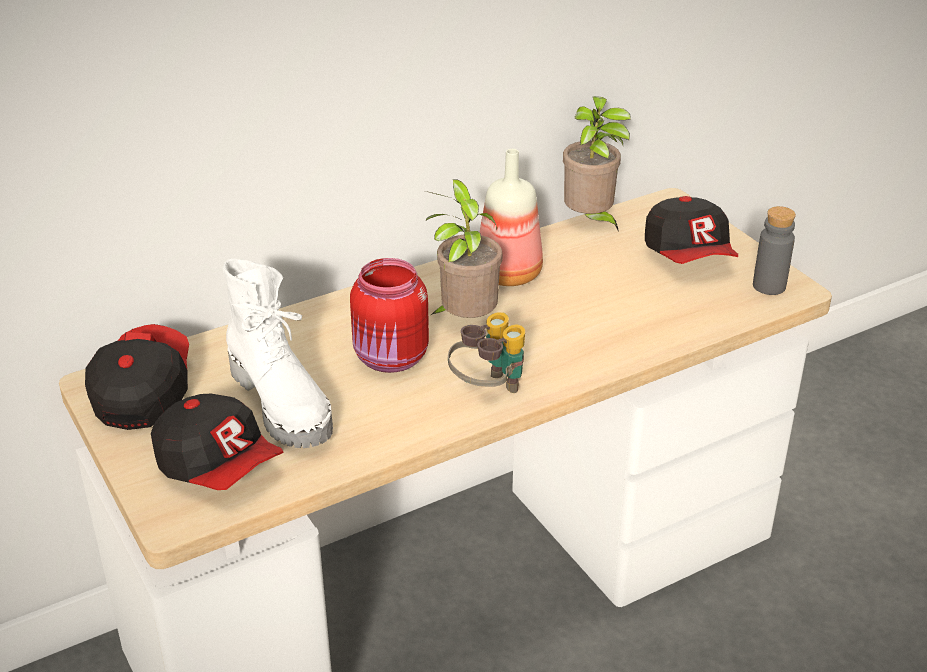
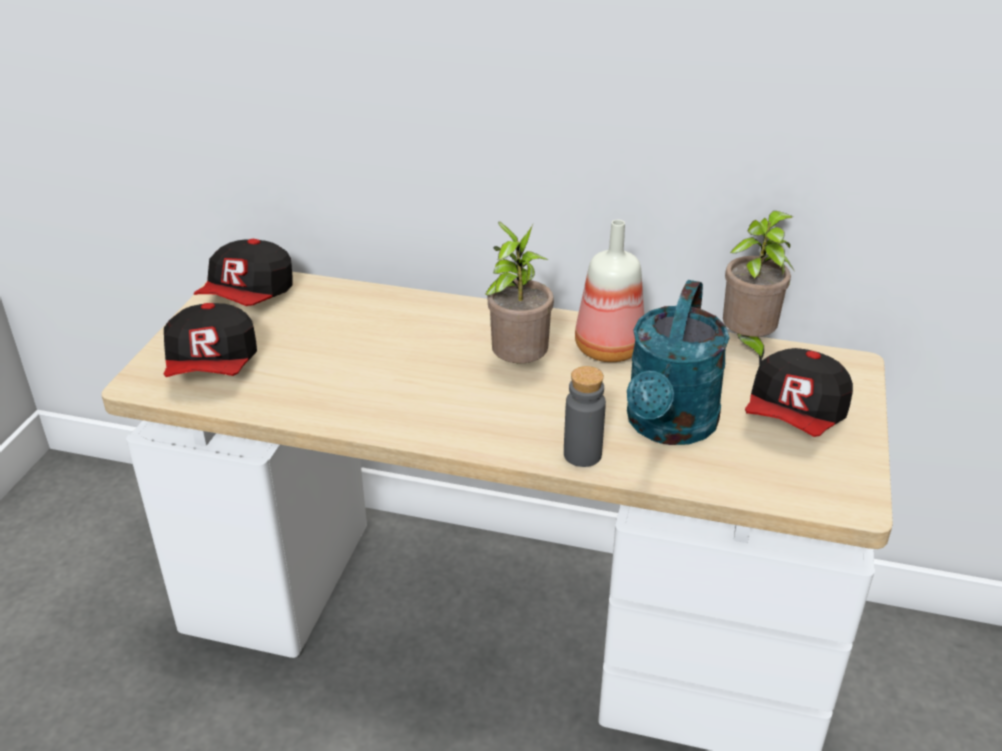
camera: 45 degrees right, 0 degrees up
(142, 393) = (249, 297): cap -> cap turned 150 degrees clockwise
(283, 403) = (310, 351): white boot -> none
(391, 359) = (423, 362): red jar -> none
(488, 390) = (450, 424): binoculars -> none
(630, 305) = (668, 427): none -> turquoise watering can
(769, 286) = (831, 485): grey bottle -> grey bottle (582, 454)

